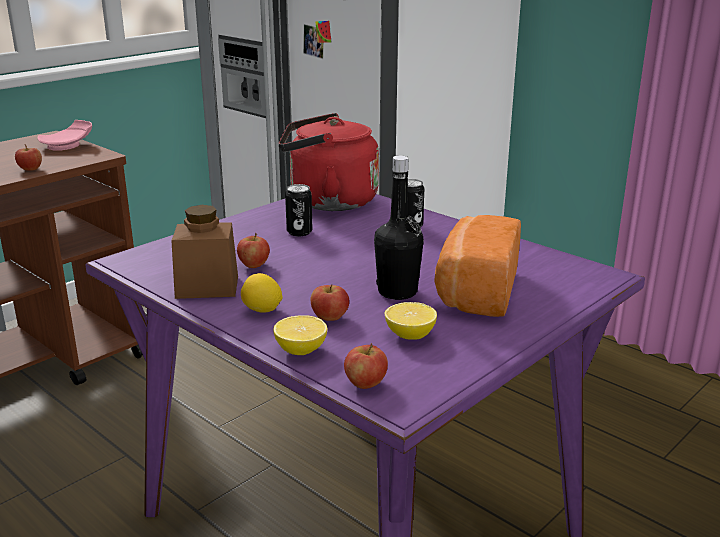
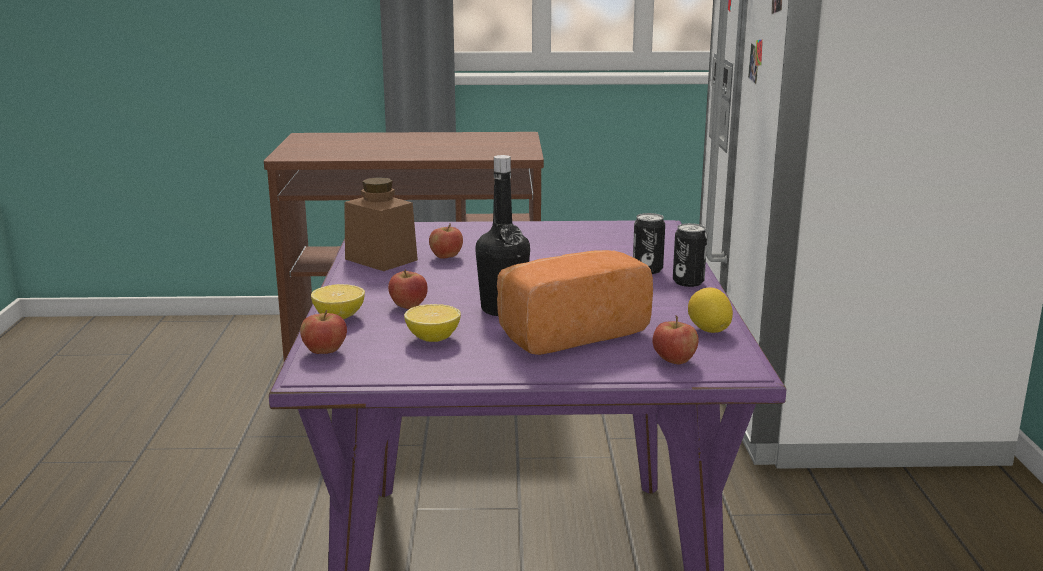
camera: 45 degrees right, 5 degrees down
(30, 169) = (452, 154): apple -> apple (674, 361)
(68, 146) = (517, 144): pink plate -> none
(262, 310) = (377, 285): lemon -> lemon (708, 330)
(299, 232) = (539, 246): can -> can (688, 282)
(327, 202) = (623, 232): red kettle -> none

